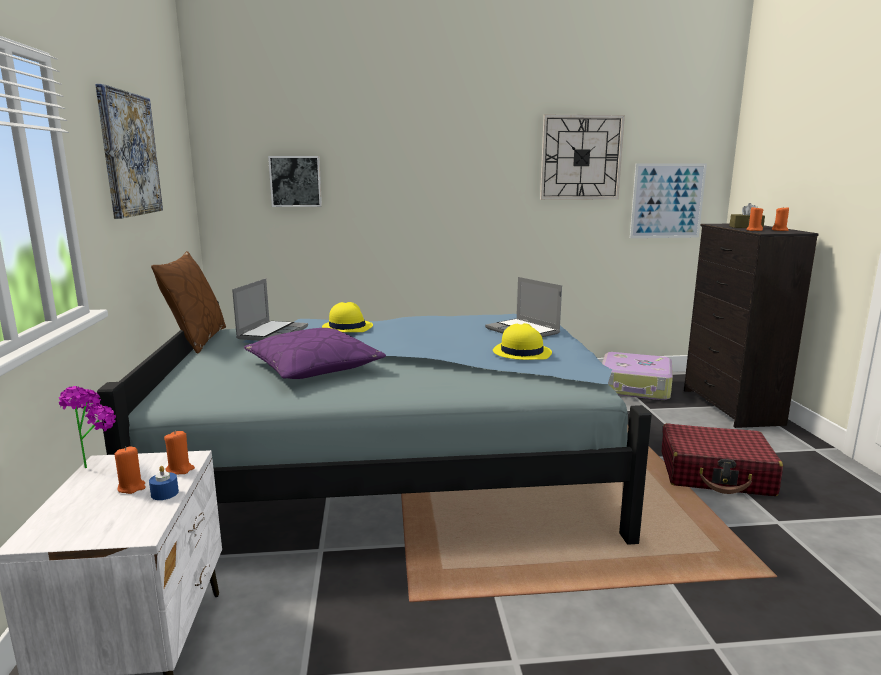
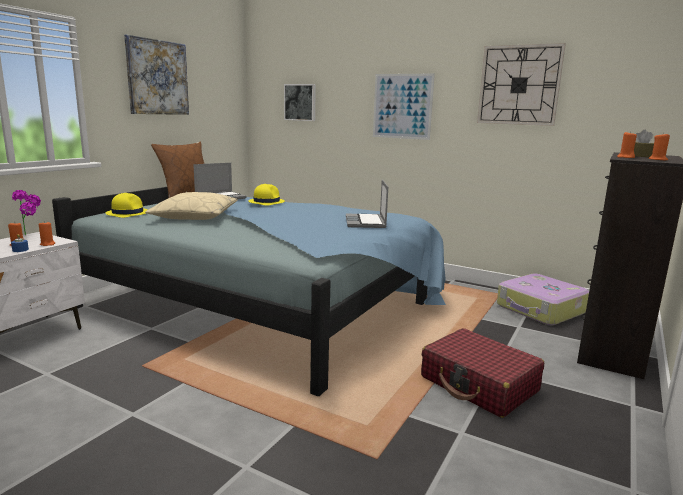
camera: 35 degrees right, 0 degrees up
(313, 367) = (195, 216): purple pillow -> beige pillow
(521, 352) = (319, 231): yellow hat -> yellow hat (127, 213)
(667, 201) = (611, 130): picture -> picture (402, 106)

